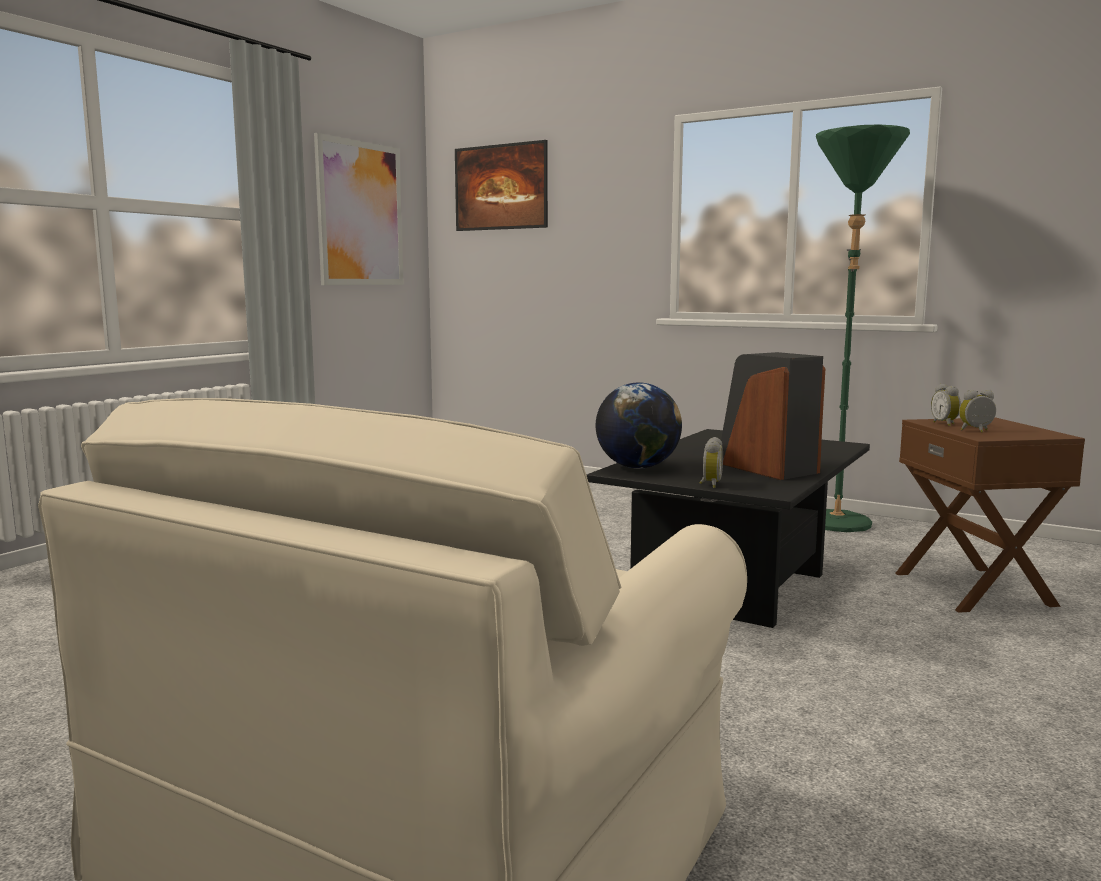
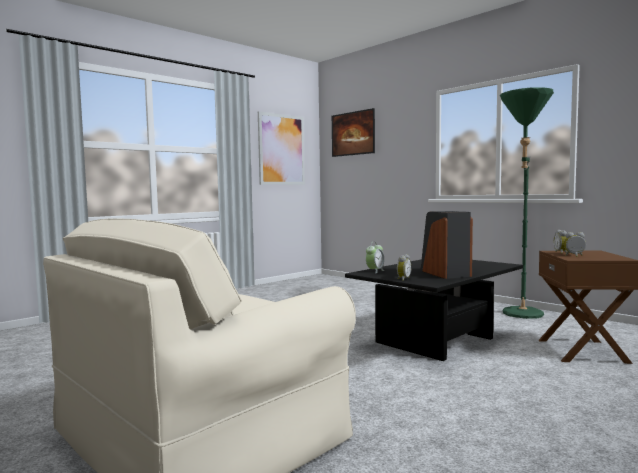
camera: 15 degrees right, 5 degrees down
(637, 467) = (375, 271): globe -> alarm clock

